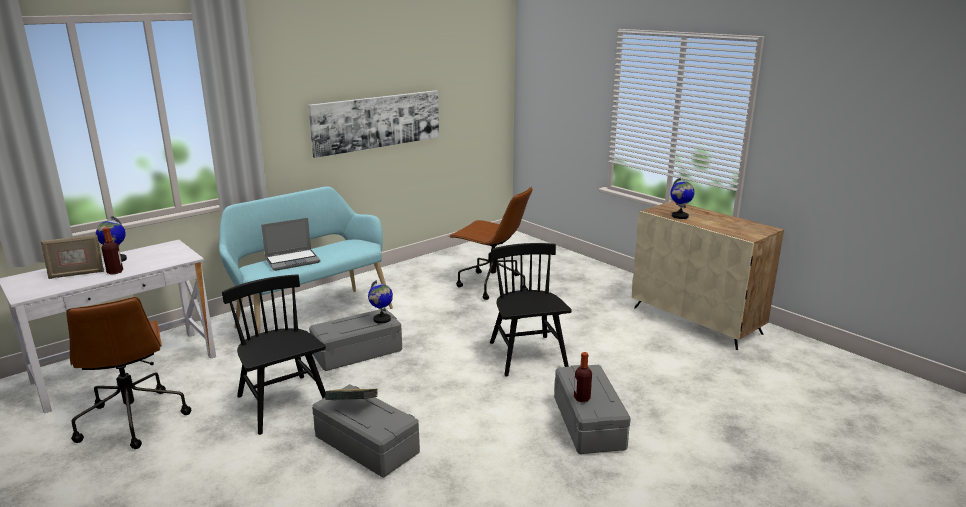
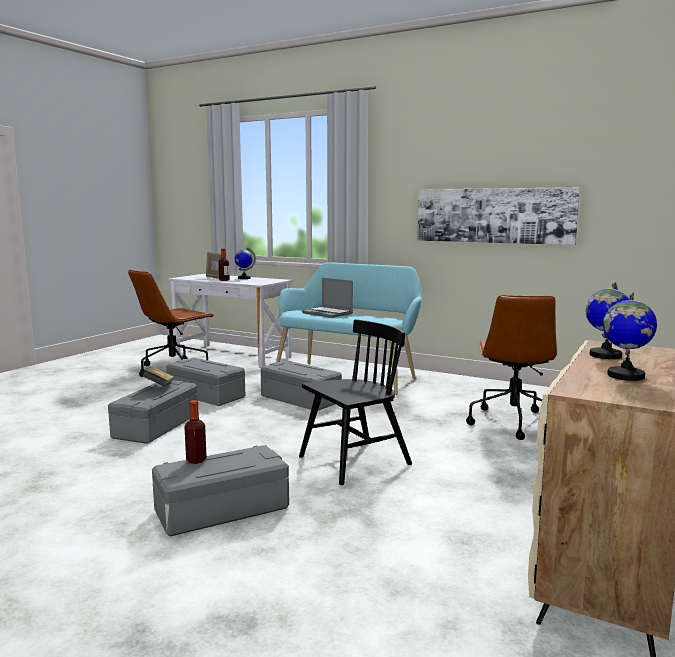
camera: 70 degrees right, 10 degrees down
(283, 404) = (207, 394): black chair -> grey storage box
(382, 319) = (313, 374): globe -> globe (625, 376)

